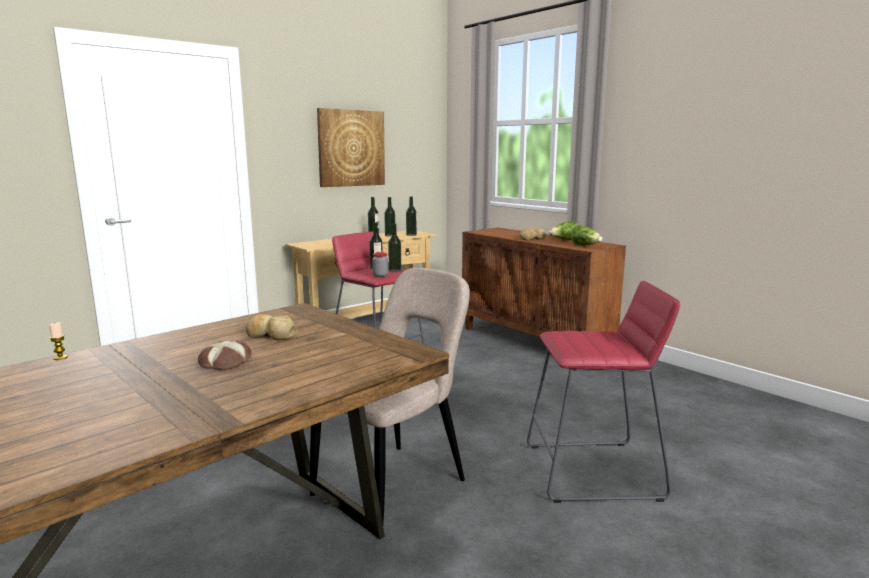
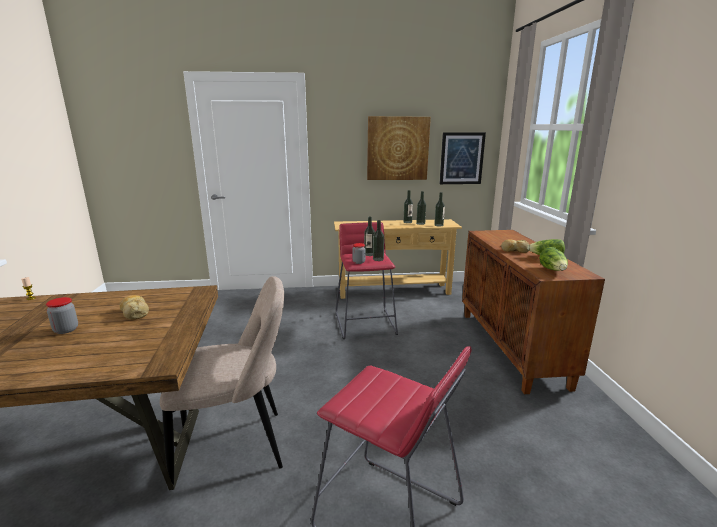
camera: 35 degrees right, 5 degrees up
(224, 362) = (66, 330): bread -> jar
(414, 159) = (461, 158): none -> picture

